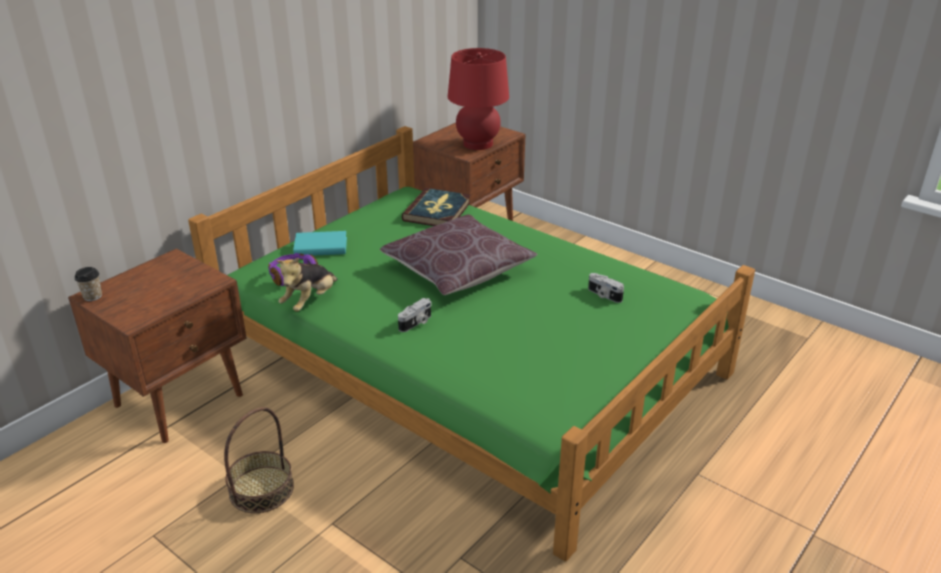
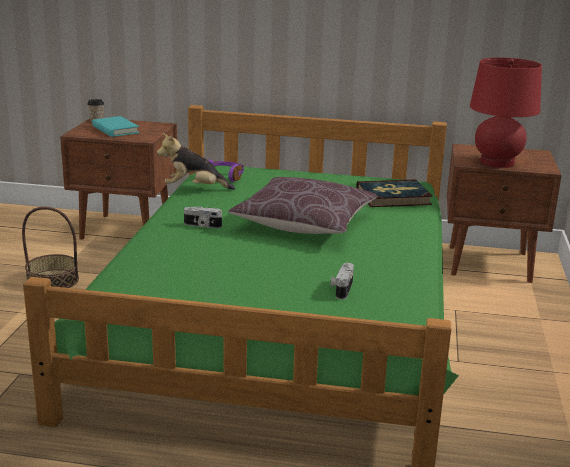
camera: 60 degrees right, 10 degrees down
(320, 247) = (275, 175): turquoise book -> turquoise book (115, 129)

